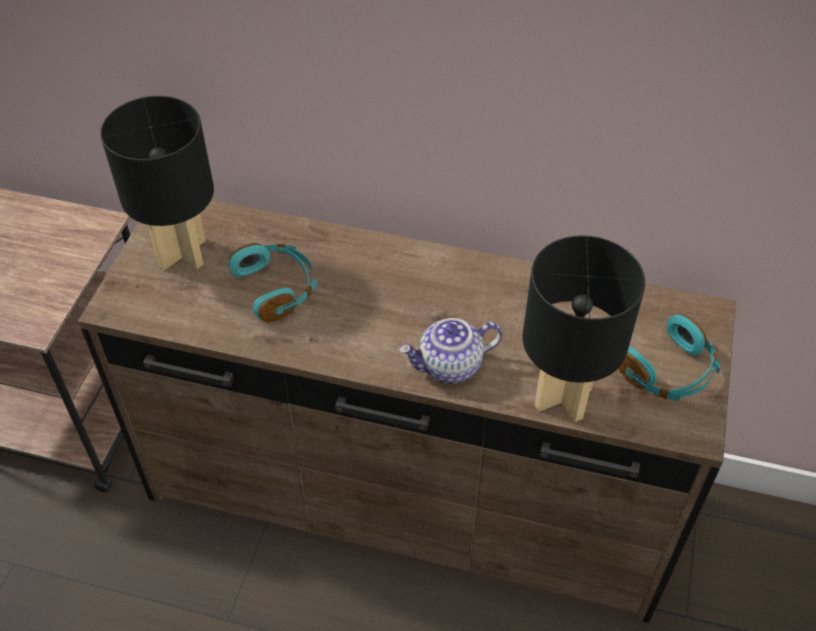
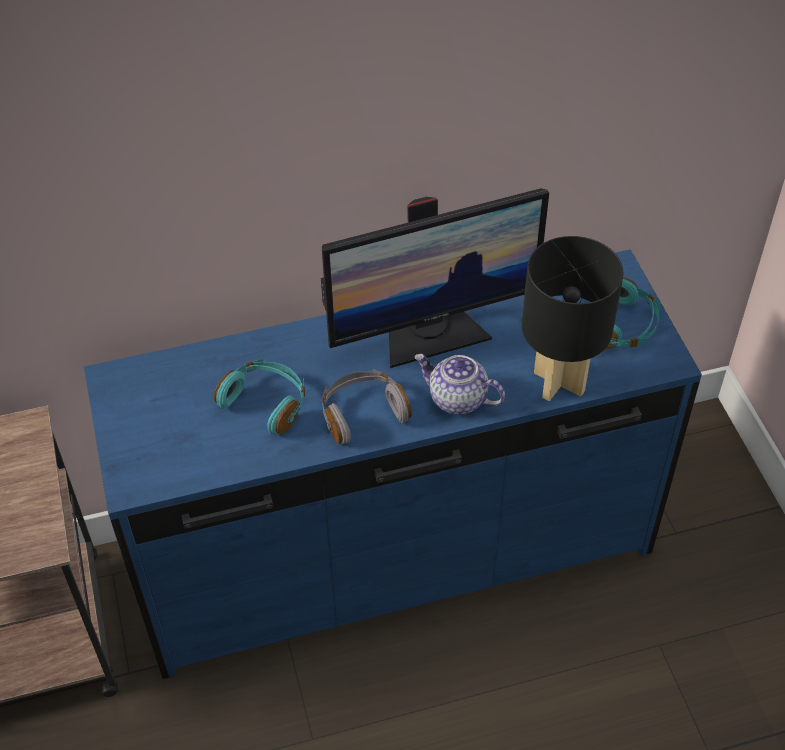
camera: 30 degrees left, 0 degrees up
(181, 253) = (154, 412): black table lamp -> none
(353, 337) = (362, 413): none -> grey headphones
(411, 493) = (397, 550): brown dresser -> blue dresser
(450, 366) = (457, 399): teapot -> teapot turned 75 degrees clockwise
(472, 294) = (431, 334): none -> monitor

